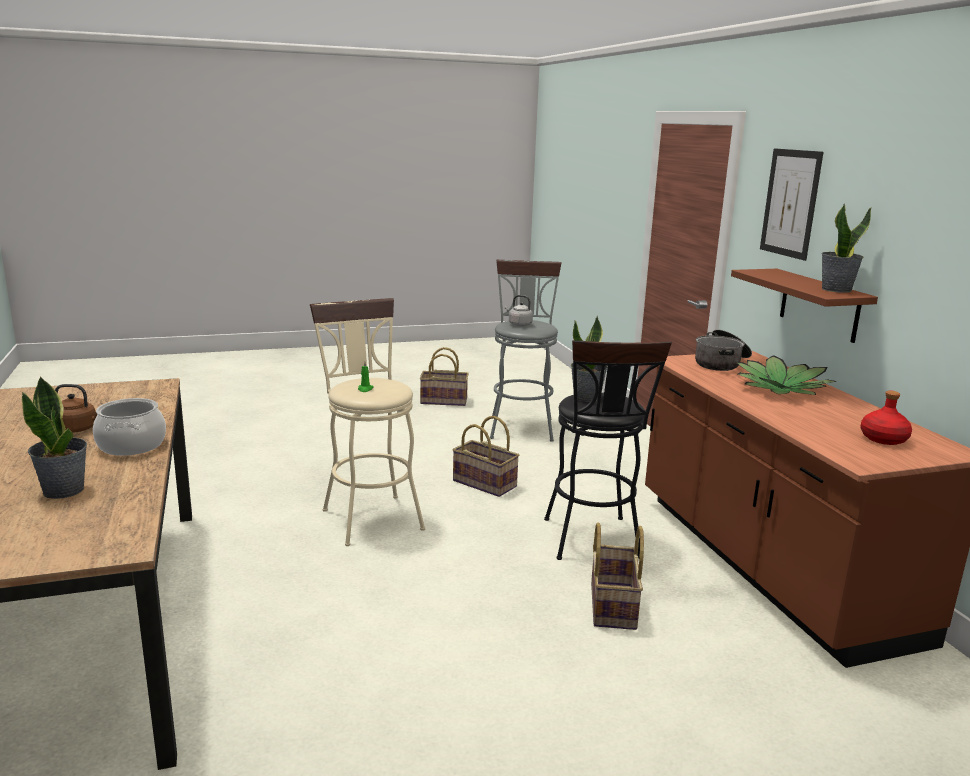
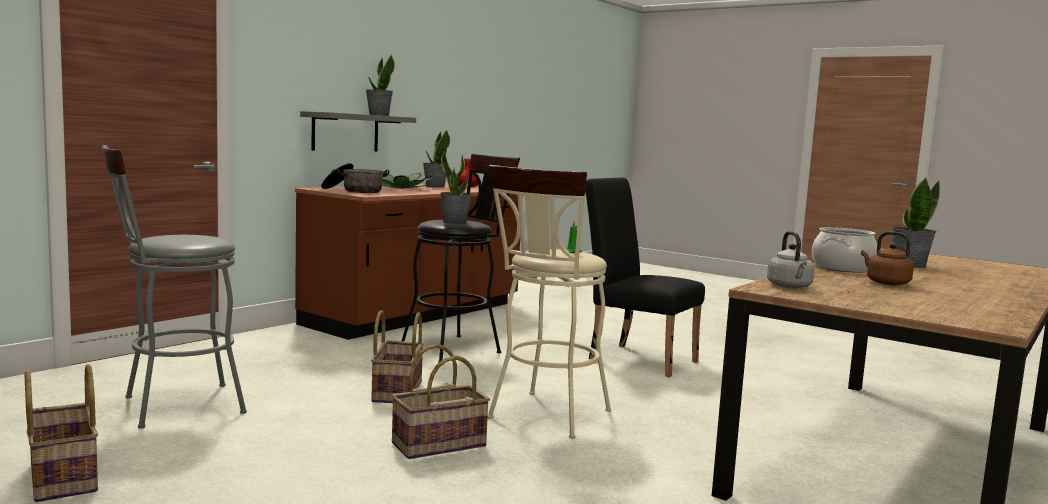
camera: 125 degrees left, 10 degrees down
(465, 639) = (635, 358): none -> black chair
(518, 324) = (193, 238): grey kettle -> grey kettle (790, 287)
(611, 605) = (533, 337): basket -> basket (439, 445)
(790, 203) = (304, 54): picture -> none
(819, 305) = (345, 132): brown shelf -> grey shelf
(844, 414) = (435, 186): none -> potted plant

